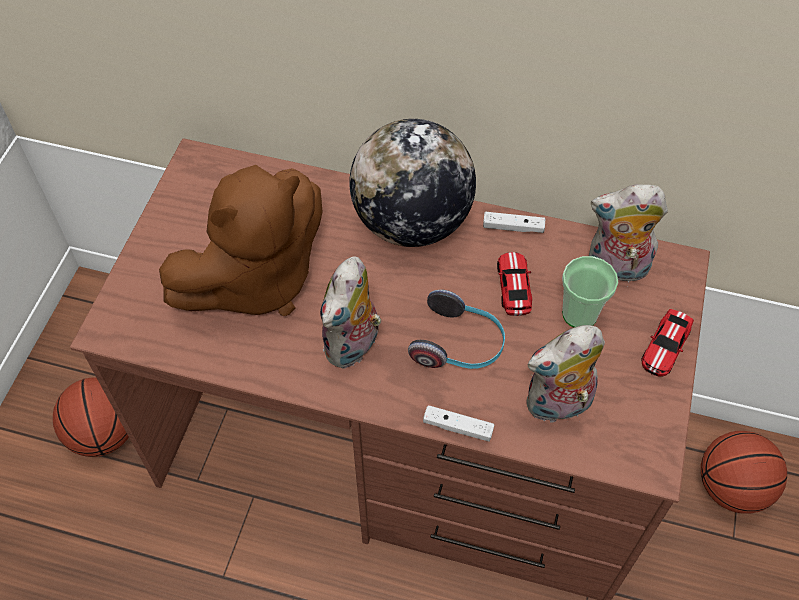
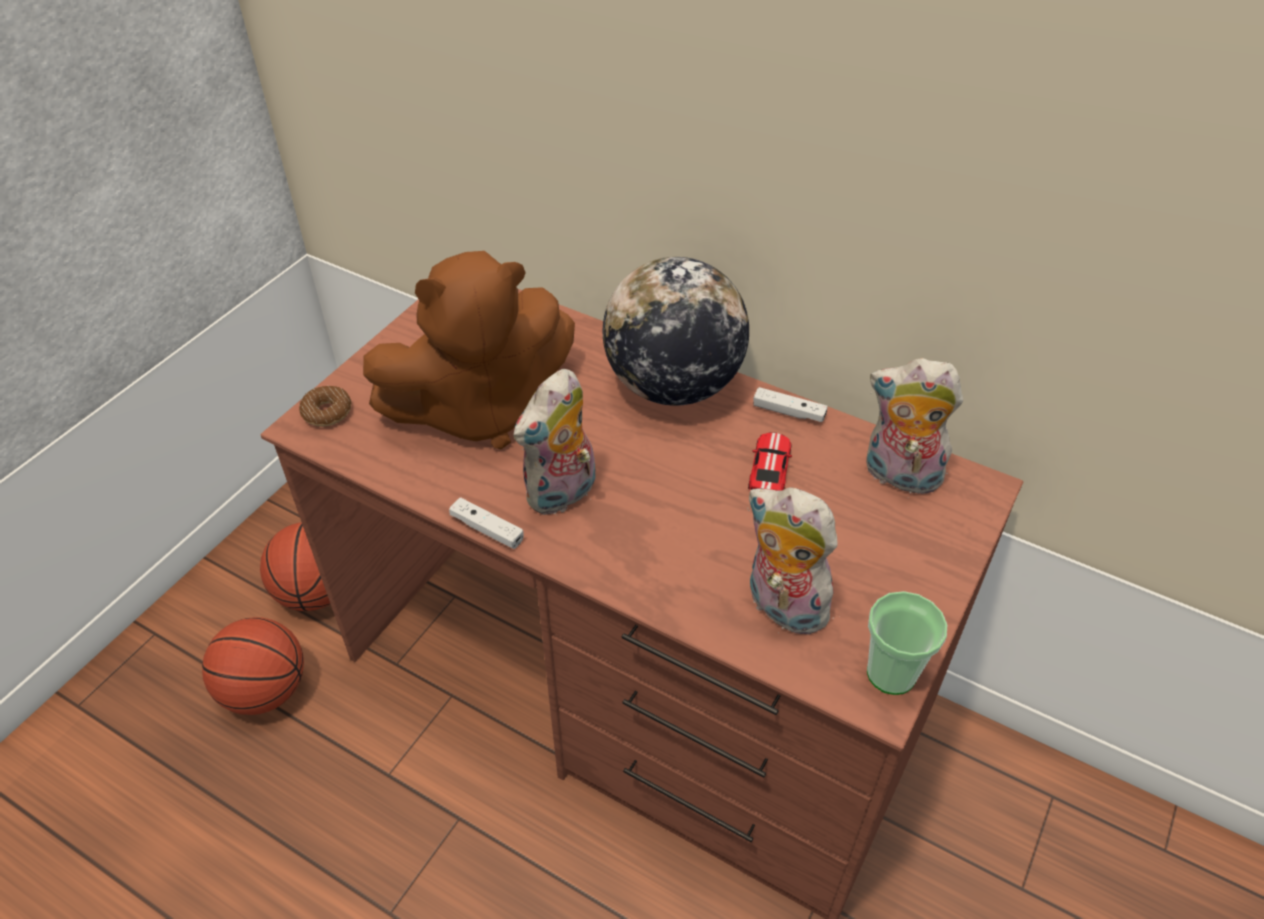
camera: 15 degrees right, 10 degrees down
(122, 312) = (327, 412): none -> donut
(458, 427) = (652, 603): white game controller -> white game controller (487, 529)
(459, 345) = (684, 518): headphones -> none
(558, 406) = (781, 607): plush toy -> plush toy turned 45 degrees clockwise
(579, 314) = (839, 515): cup -> cup (891, 673)
(665, 346) = (937, 571): toy car -> none
(731, 487) = (1033, 825): basketball -> basketball (266, 690)

